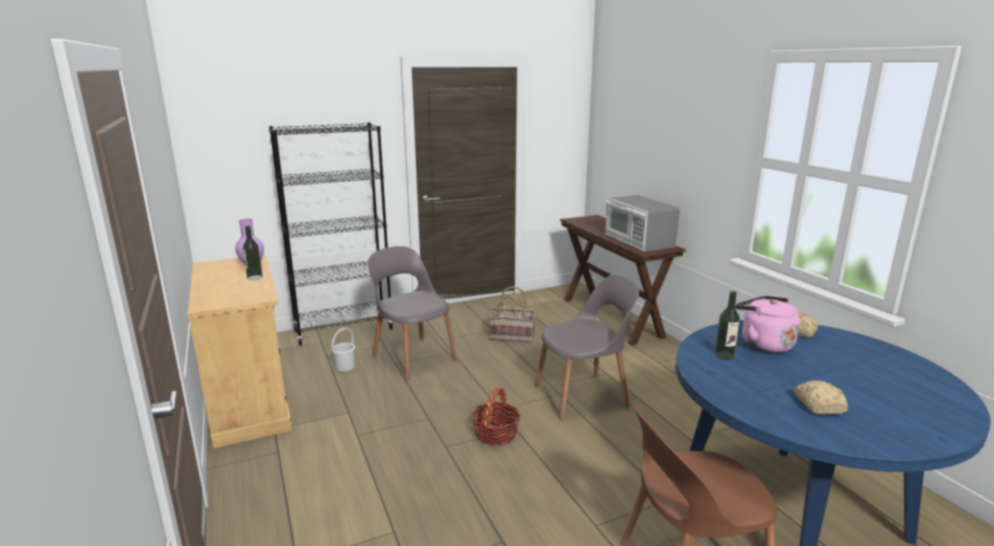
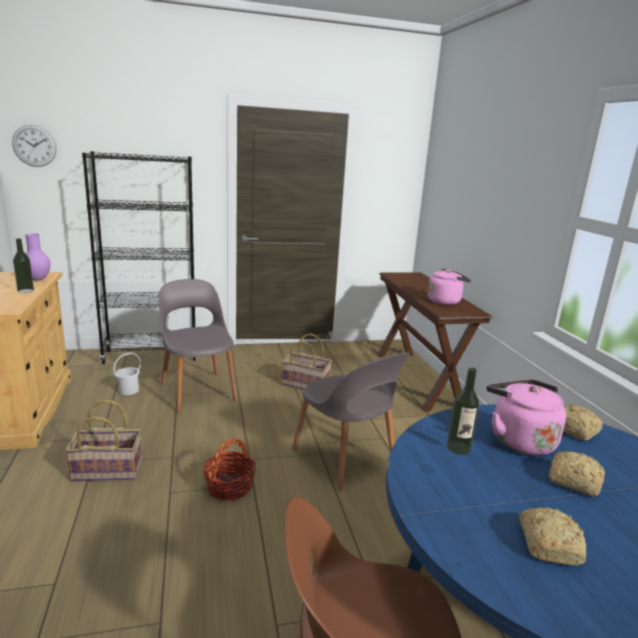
camera: 10 degrees right, 0 degrees up
(209, 125) = (34, 146): none -> wall clock
(375, 438) = (108, 470): none -> basket
(583, 395) = (345, 459): grey chair -> grey chair turned 60 degrees clockwise
(638, 240) = (445, 301): microwave -> pink kettle
(813, 365) = (572, 480): none -> bread

